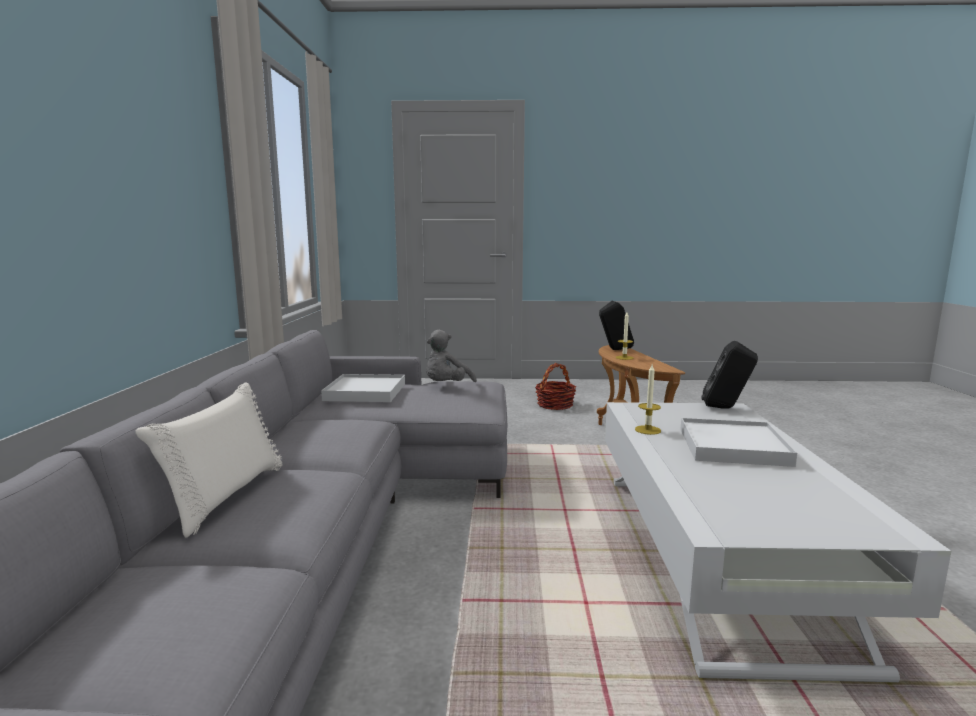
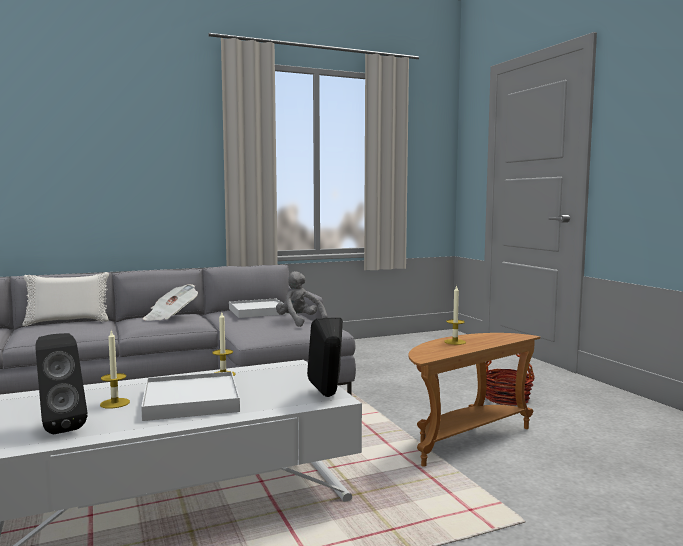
camera: 65 degrees right, 5 degrees down
(326, 429) = (170, 317): none -> newspaper
(446, 386) = (299, 322): grey plush toy -> grey plush toy turned 45 degrees clockwise
(614, 350) = (493, 336): black speaker -> black speaker (60, 427)
(739, 475) = (115, 403): none -> candle

